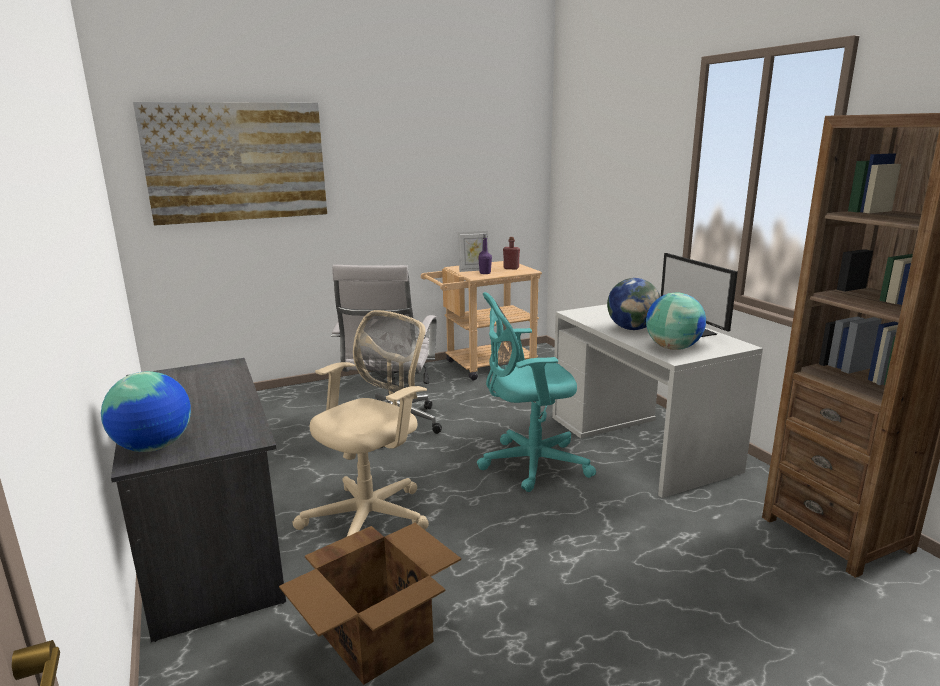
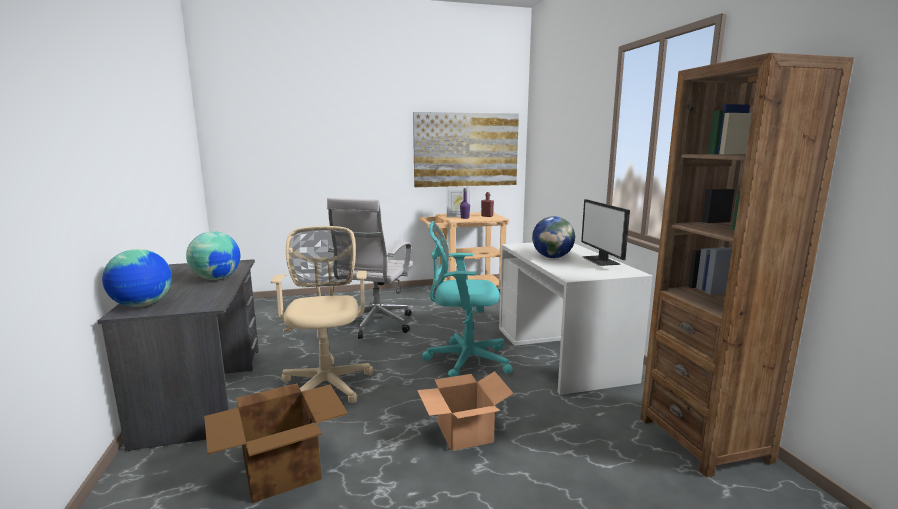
camera: 10 degrees right, 5 degrees down
(237, 162) = (288, 130): picture -> picture (466, 150)
(372, 515) = (327, 383): beige office chair -> beige office chair turned 60 degrees counterclockwise
(576, 560) = (465, 433): none -> cardboard box
(672, 348) = (575, 271): globe -> globe (216, 278)

